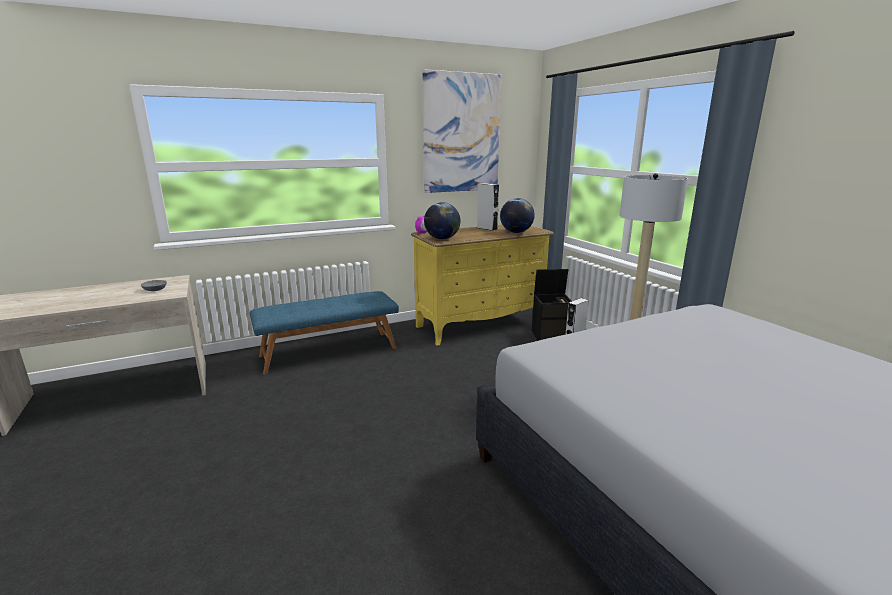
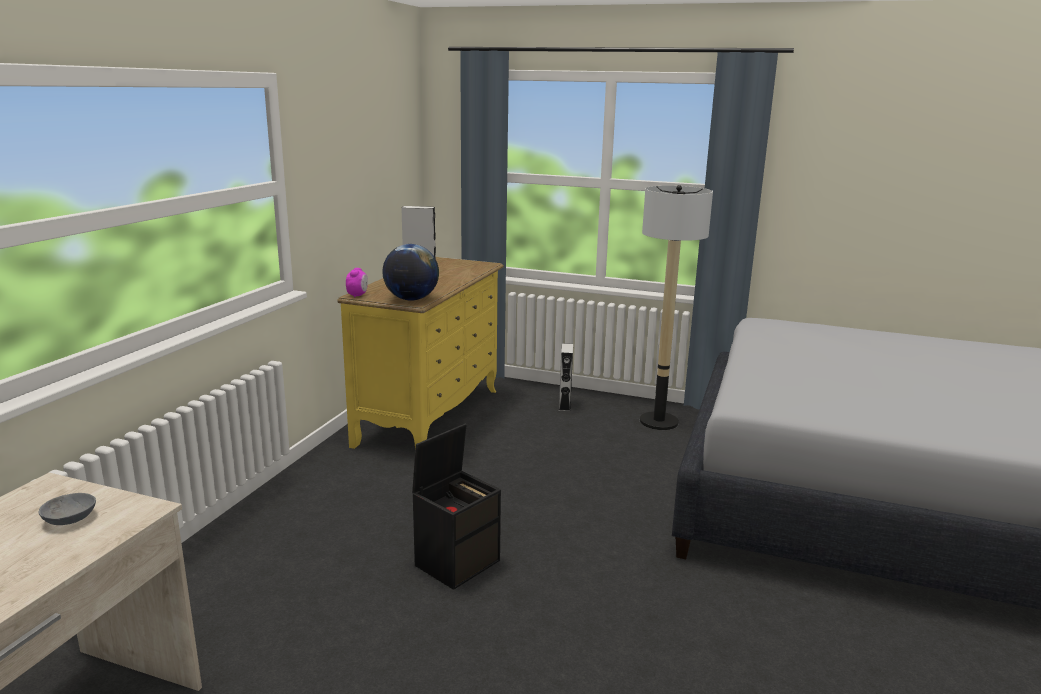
camera: 45 degrees left, 0 degrees up
(329, 351) = (287, 531): blue bench -> none
(461, 133) = (358, 131): picture -> none
(516, 232) = (469, 272): globe -> none
(551, 335) = (526, 402): black storage box -> black storage box (457, 562)

